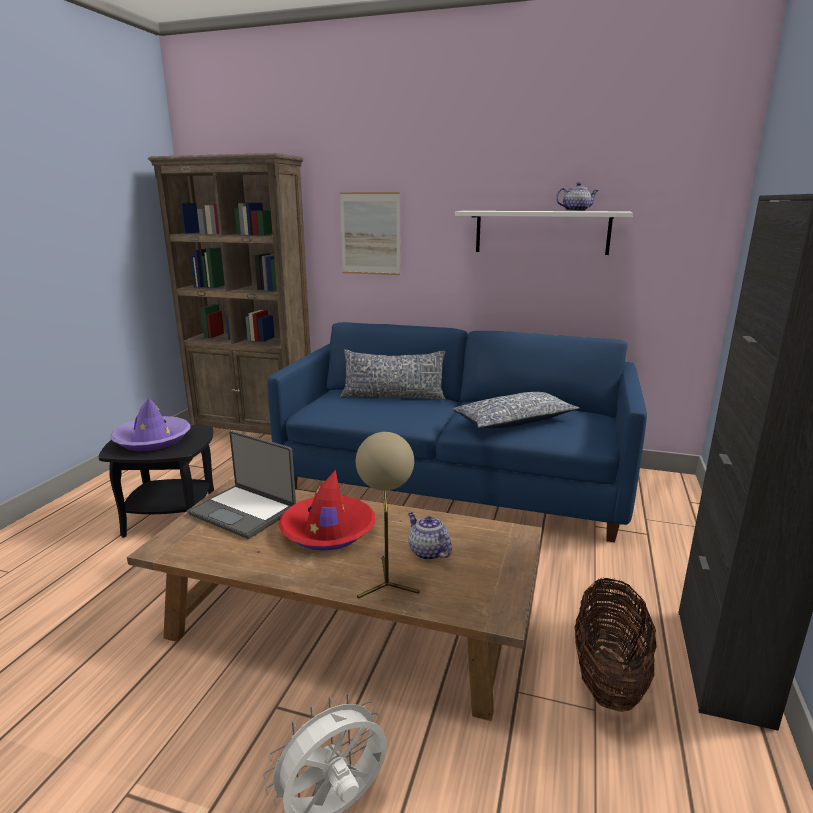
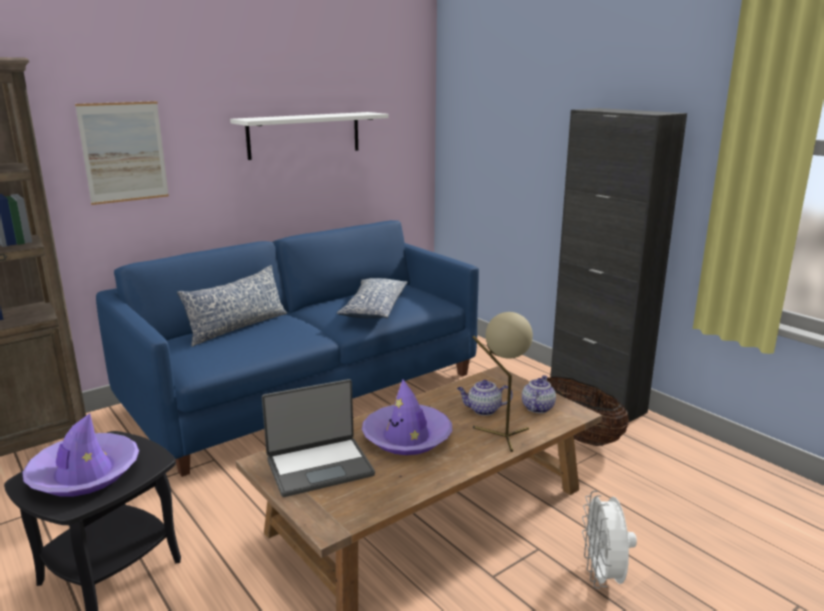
camera: 55 degrees left, 0 degrees up
(328, 531) = (407, 437): red hat -> purple hat
(576, 211) = (339, 114): teapot -> teapot (537, 407)

